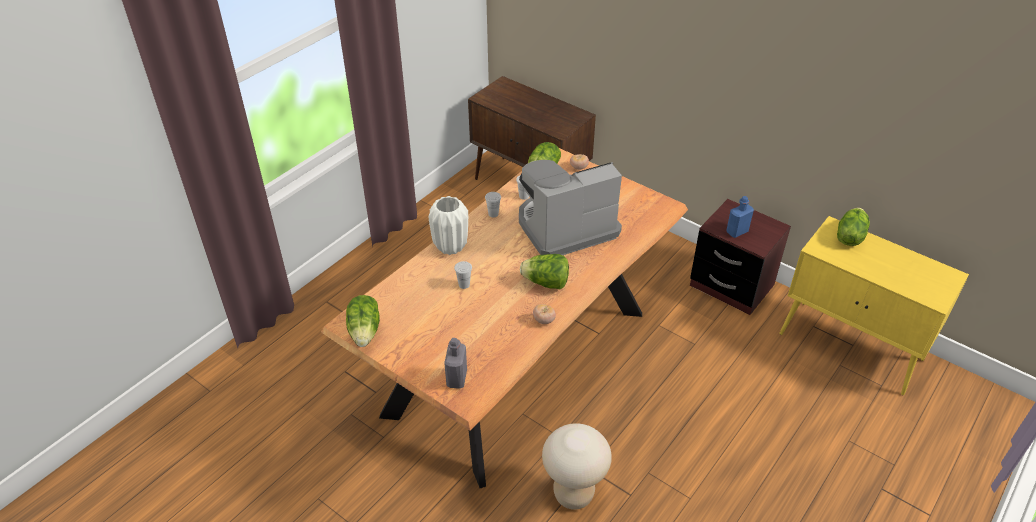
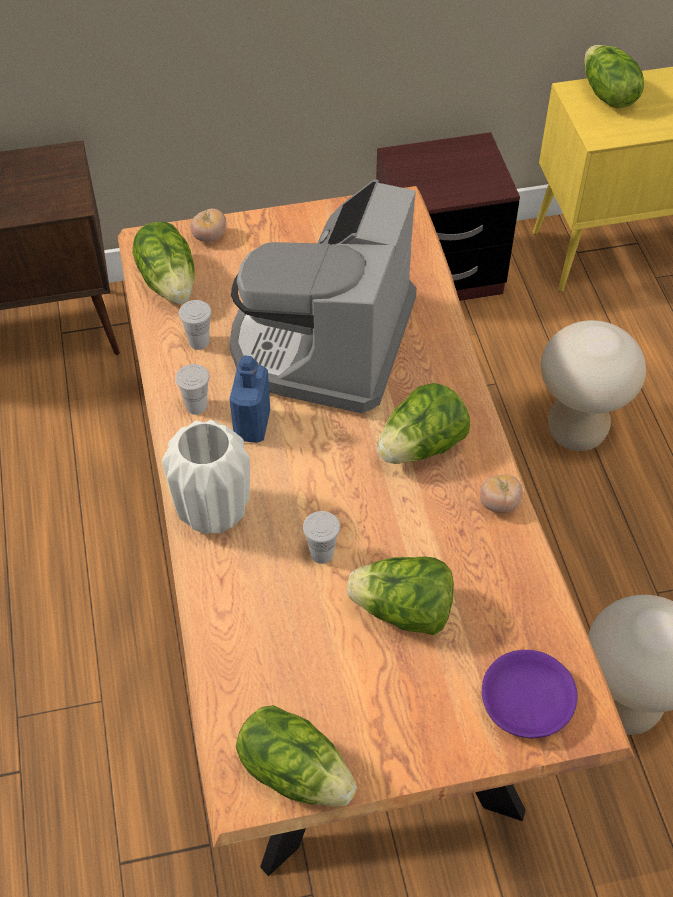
camera: 50 degrees left, 10 degrees up
(457, 378) = (525, 702): grey bottle -> purple bowl
(462, 321) = (403, 611): none -> lettuce
(704, 389) = (576, 431): none -> beige stool
(737, 232) = (448, 186): blue bottle -> blue bottle (252, 425)

